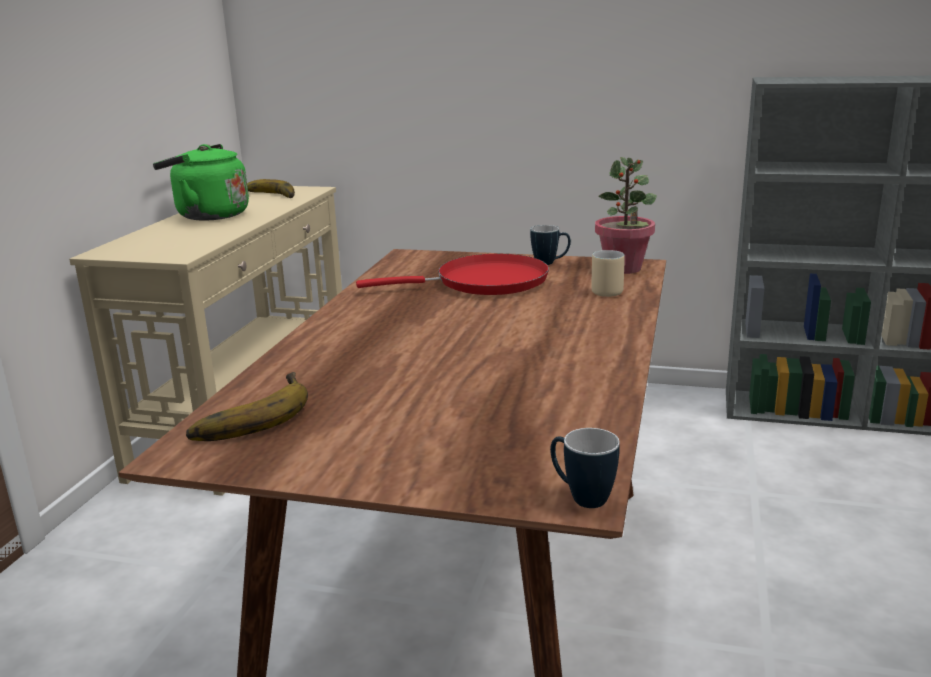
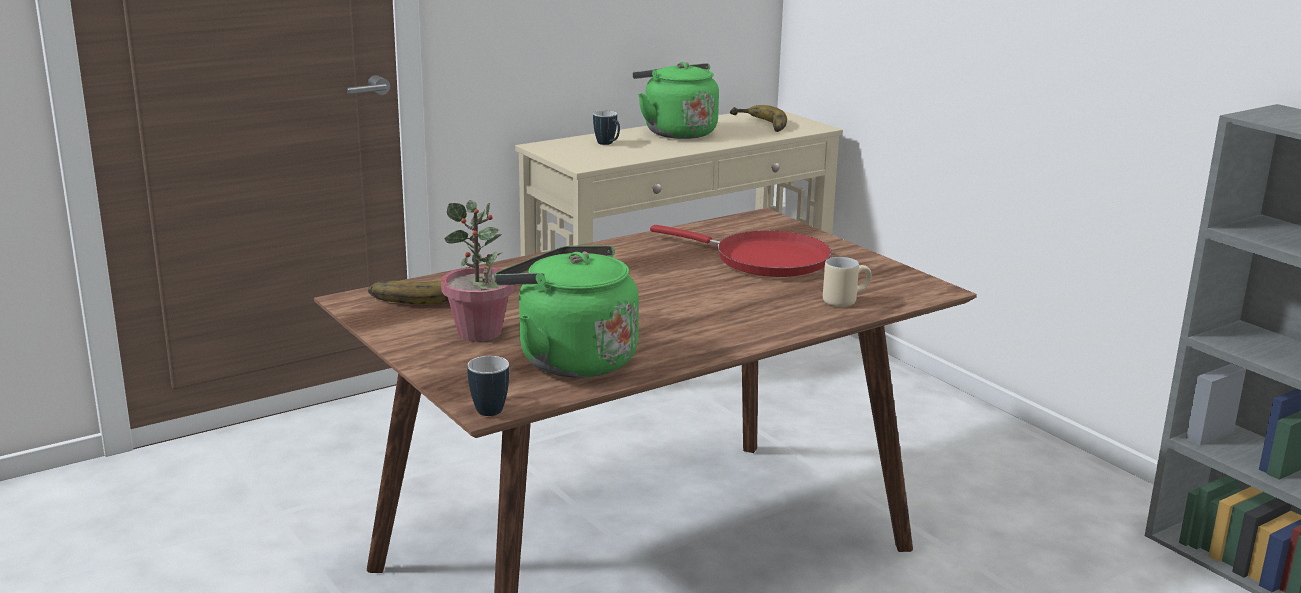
camera: 40 degrees right, 0 degrees up
(536, 416) = (570, 359): none -> green kettle
(550, 263) = (860, 262): mug -> mug (608, 144)
(623, 268) = (912, 288): potted plant -> potted plant (480, 333)

